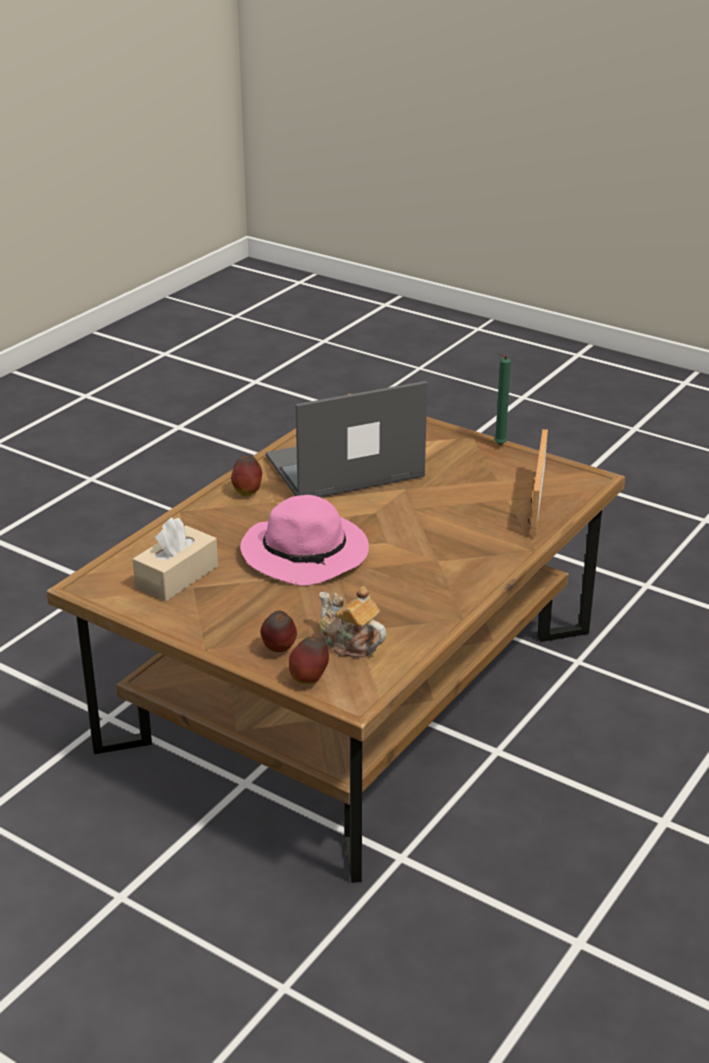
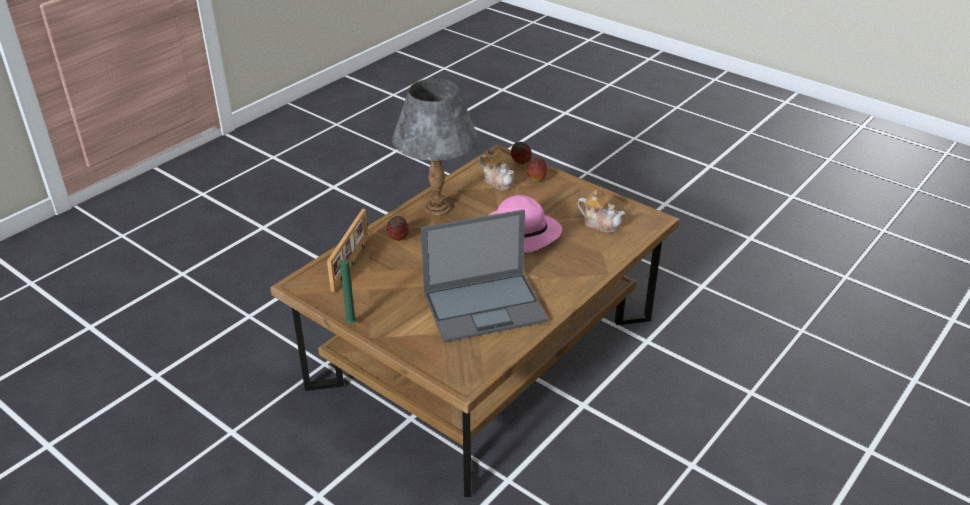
camera: 175 degrees left, 5 degrees up
(177, 577) = (600, 223): beige tissue box -> teapot
(247, 492) = (560, 287): apple -> apple (398, 239)
(442, 588) = (437, 208): none -> grey table lamp

